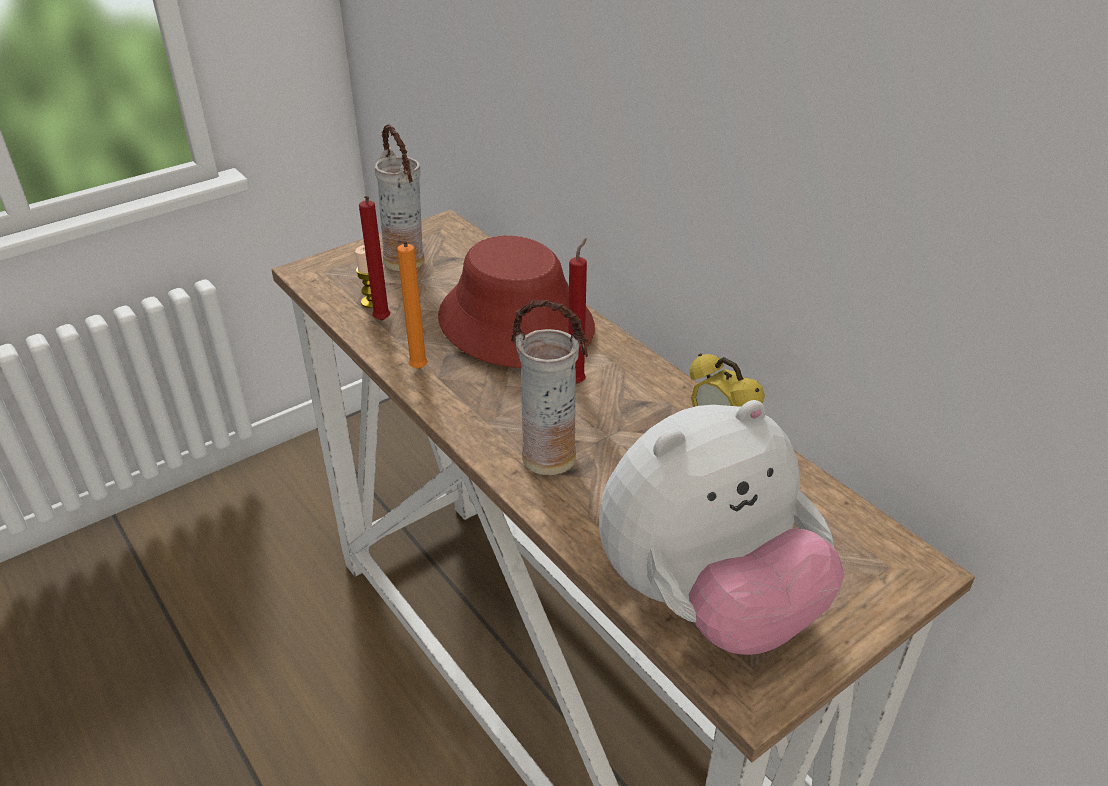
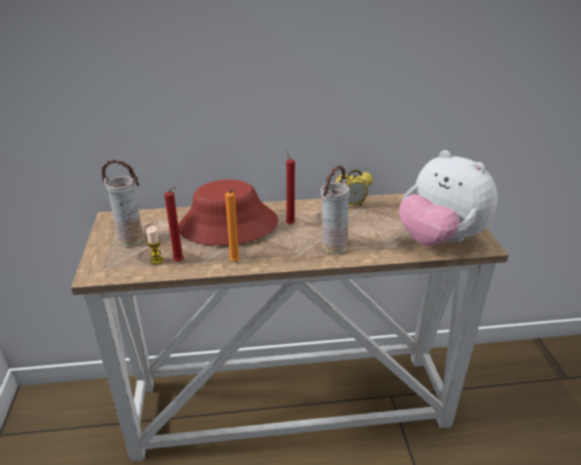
camera: 60 degrees left, 5 degrees down
(707, 601) = (439, 239): plush toy -> plush toy turned 135 degrees clockwise

